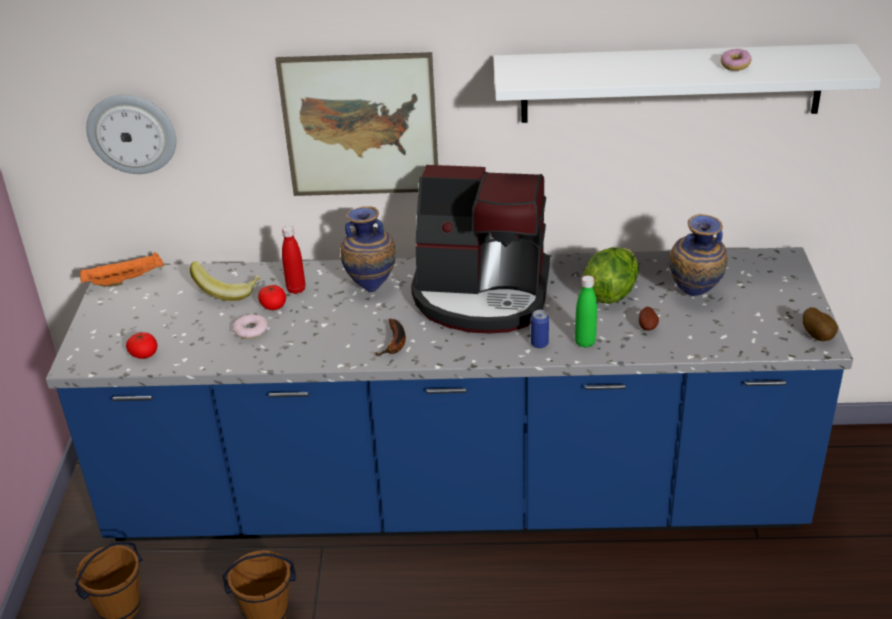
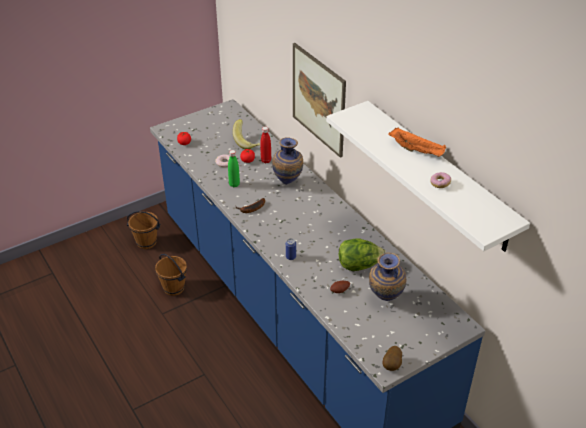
camera: 55 degrees right, 5 degrees up
(126, 280) = (230, 111): orange tray -> orange tray (417, 150)
(132, 133) = (250, 45): wall clock -> none
(482, 295) = (315, 220): coffee machine -> none
(585, 342) = (305, 273): green bottle -> green bottle (234, 184)

